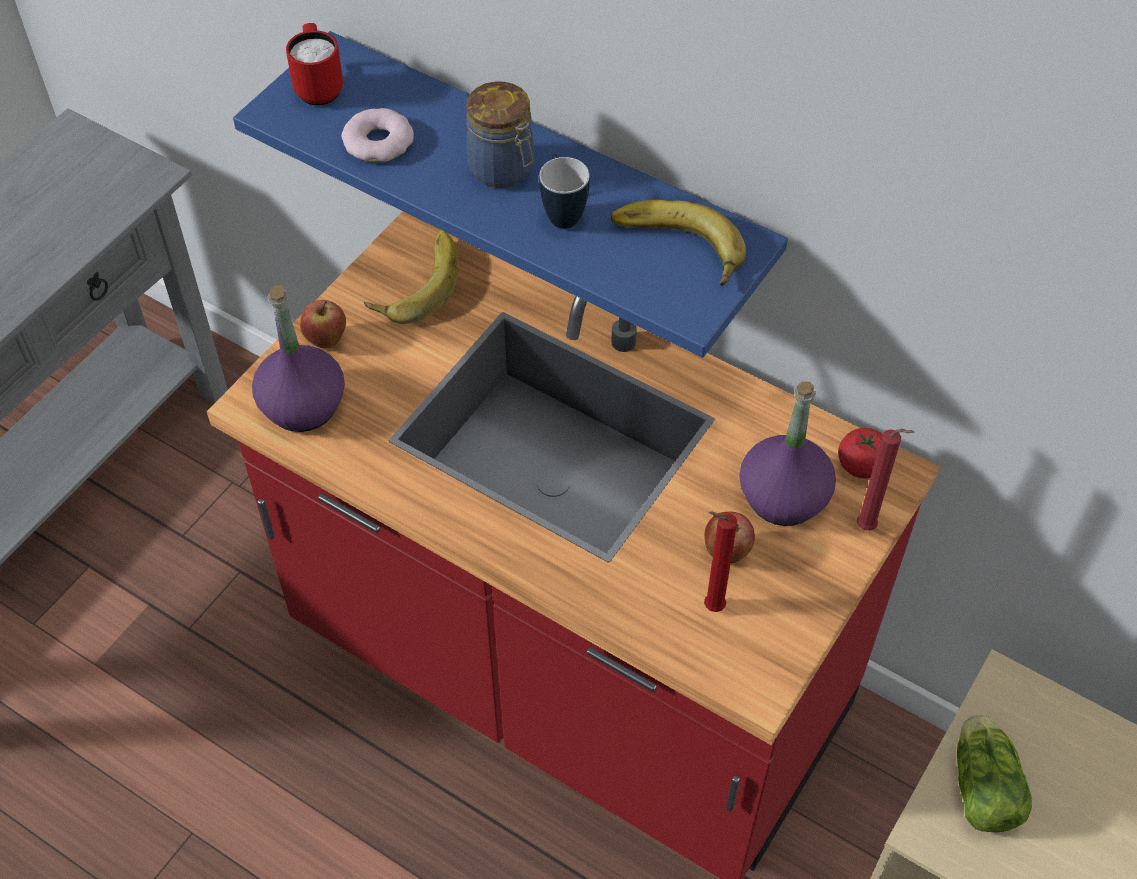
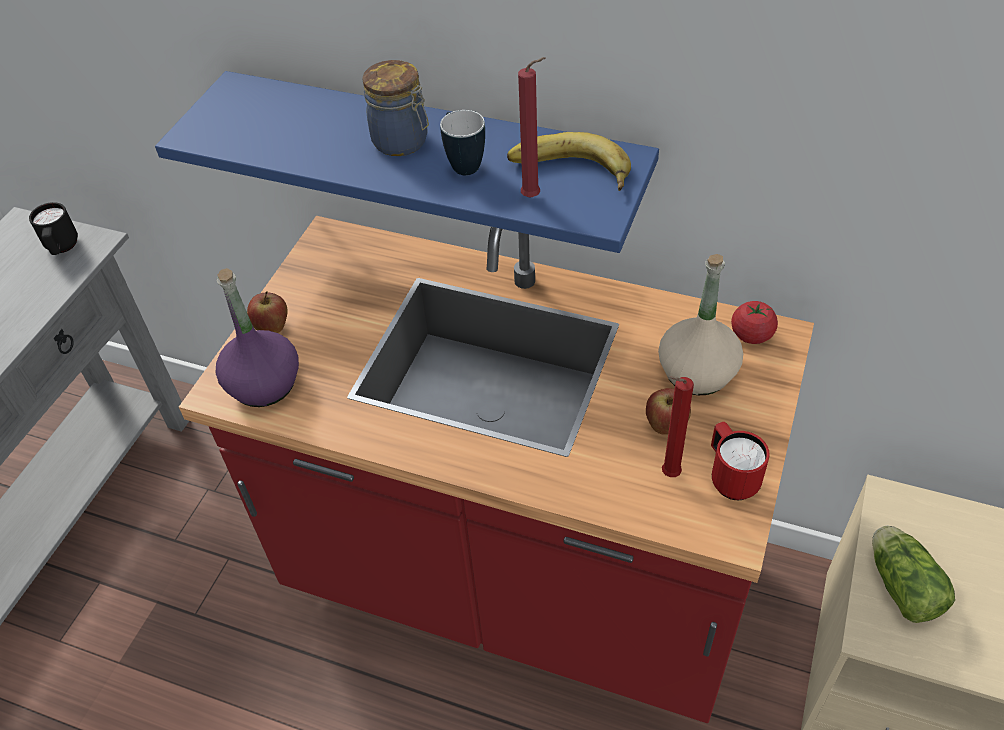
camera: 10 degrees left, 5 degrees down
(114, 175) = (62, 248): none -> black mug
(318, 86) = (225, 110): red mug -> red mug (730, 477)
(379, 142) = (288, 141): donut -> none
(415, 282) = (338, 269): banana -> none
(783, 497) = (696, 372): purple bottle -> beige bottle
(869, 528) = (776, 382): red candle -> red candle (534, 198)

